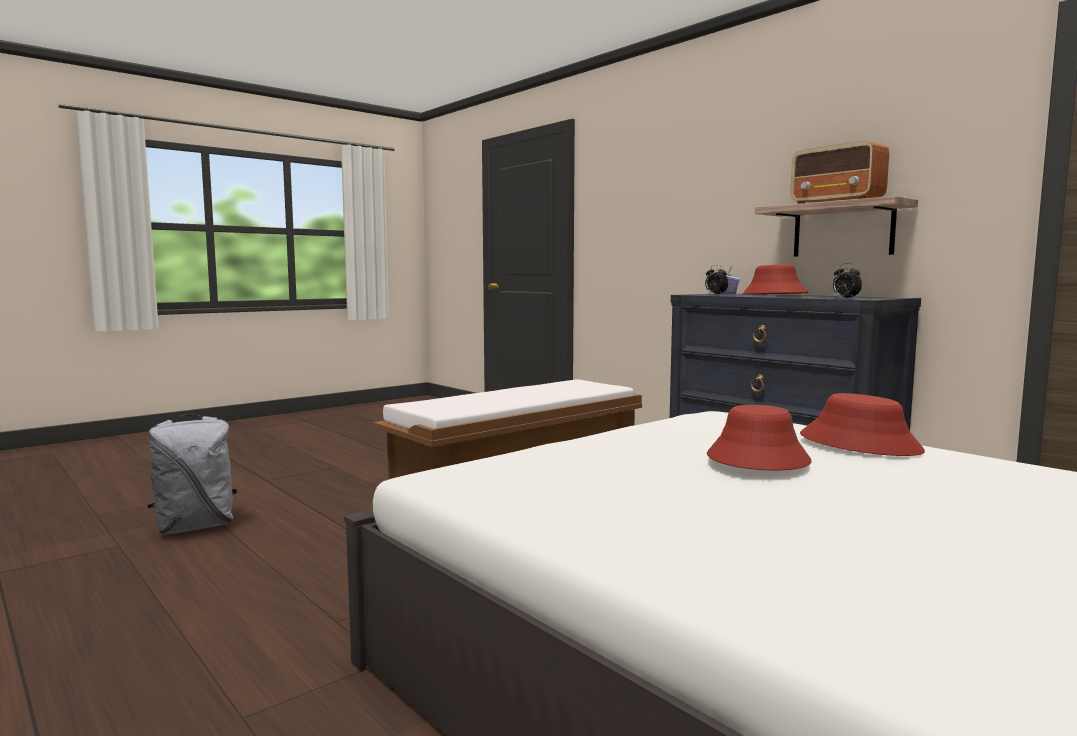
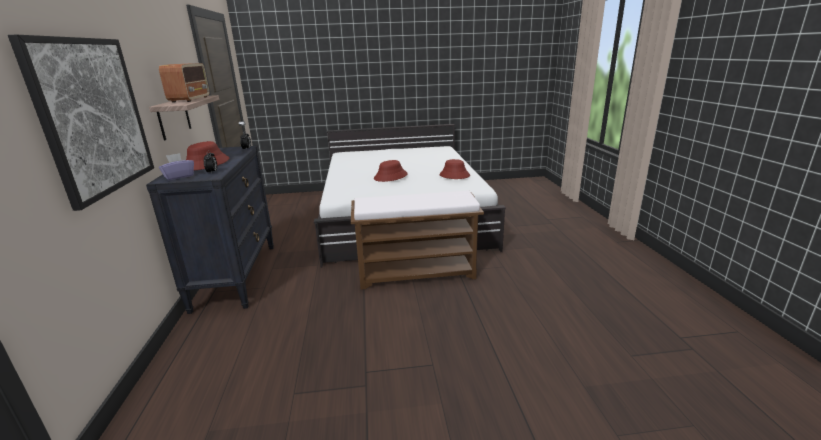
camera: 145 degrees left, 15 degrees up
(195, 527) = (585, 364): grey backpack -> none
(687, 213) = (94, 117): none -> picture
(860, 444) = (348, 177): red hat -> red hat (454, 175)

